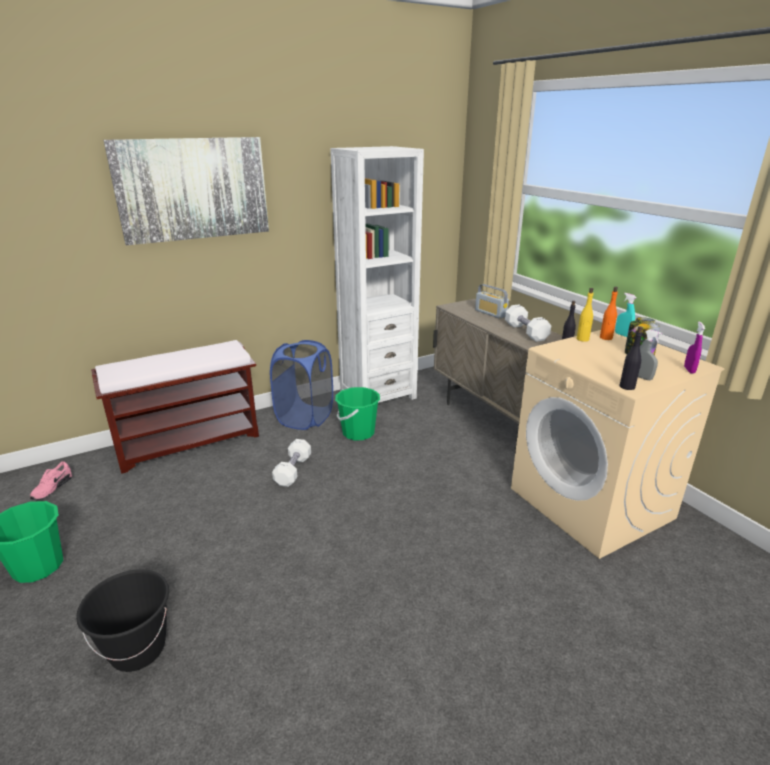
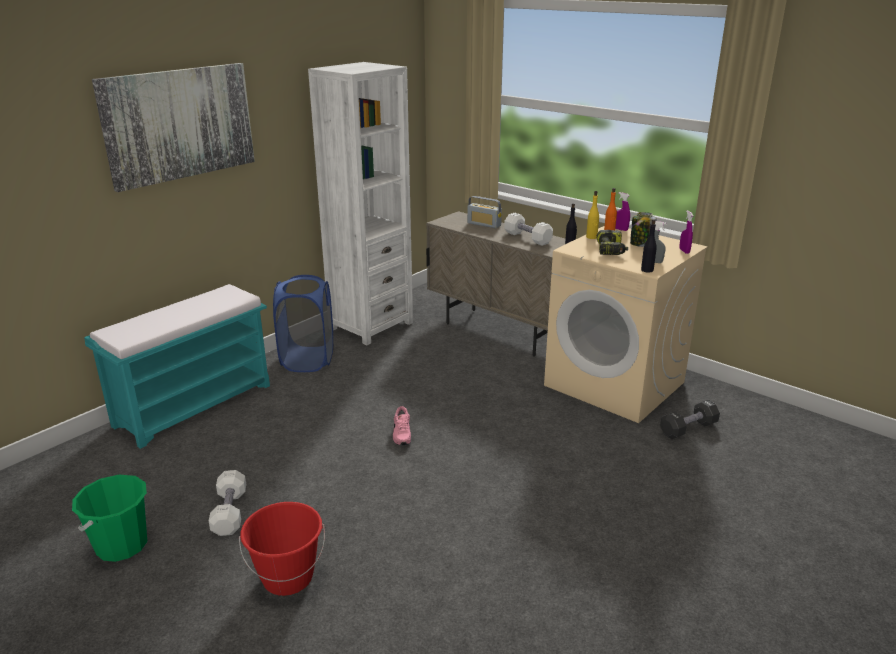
camera: 20 degrees left, 0 degrees up
(51, 488) = (67, 478): pink shoe -> pink shoe (401, 434)
(138, 649) = (288, 578): black bucket -> red bucket
(190, 441) = (195, 404): brown bench -> turquoise bench
(293, 470) = (330, 410): white dumbbell -> white dumbbell (230, 512)
(358, 432) = (374, 364): green bucket -> none
(596, 357) = (611, 250): none -> power drill
(622, 335) = (620, 229): turquoise spray bottle -> purple spray bottle
(659, 581) = (688, 429): none -> black dumbbell

